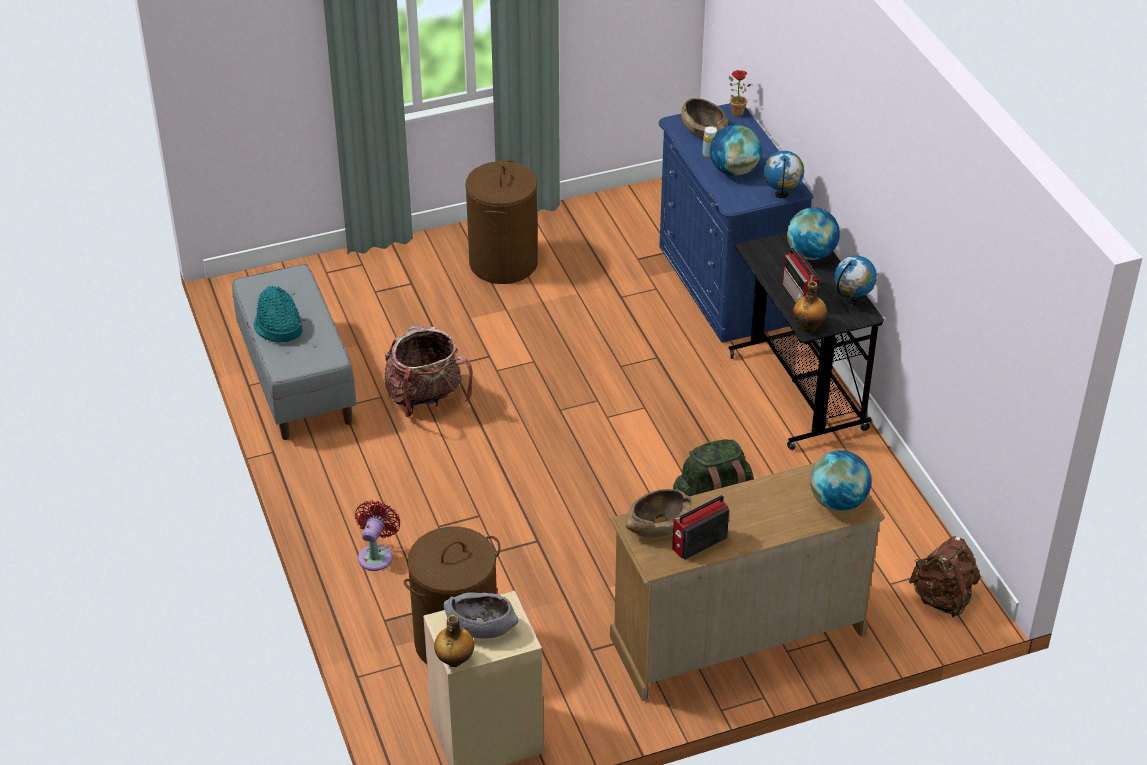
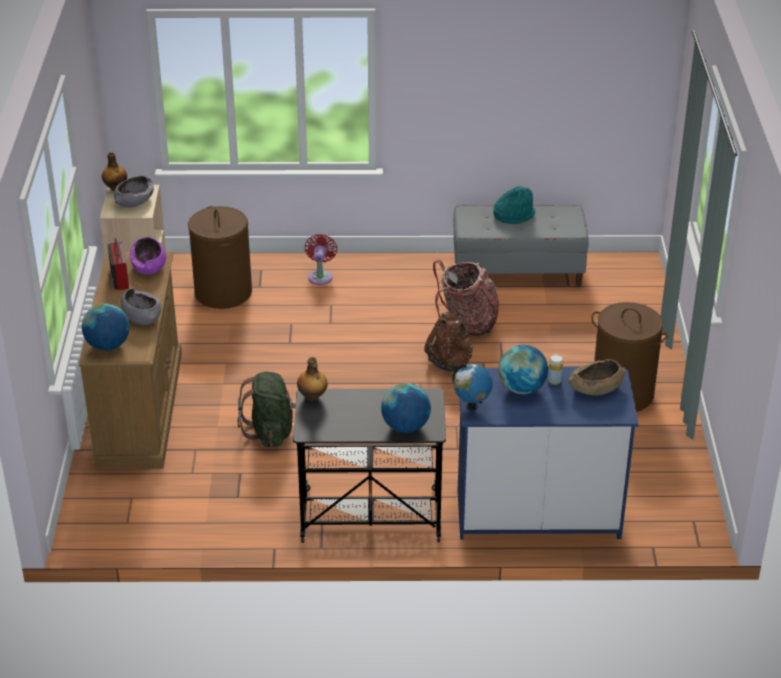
camera: 110 degrees right, 5 degrees down
(376, 555) = (320, 276): red fan -> red fan turned 120 degrees counterclockwise
(658, 525) = (149, 266): brown bowl -> purple bowl
(735, 112) = (618, 415): potted plant -> none
(764, 493) = (142, 316): none -> grey bowl
(799, 296) = (352, 403): radio -> none
(852, 300) = (330, 431): globe -> none
(942, 598) = (98, 520): brown backpack -> brown backpack (450, 362)

